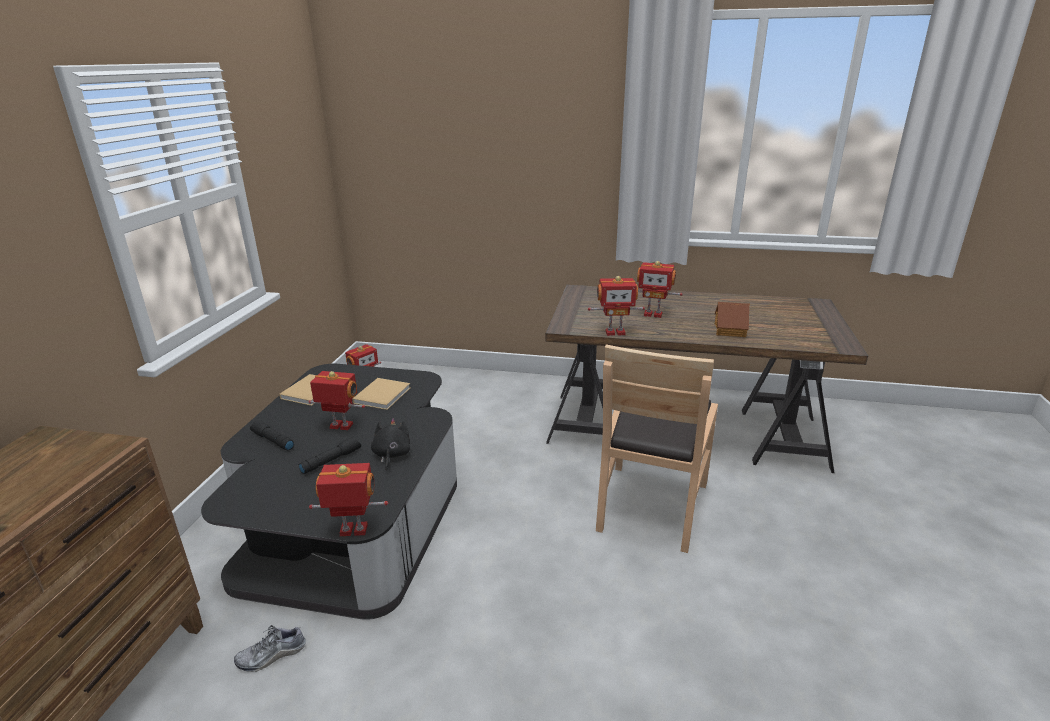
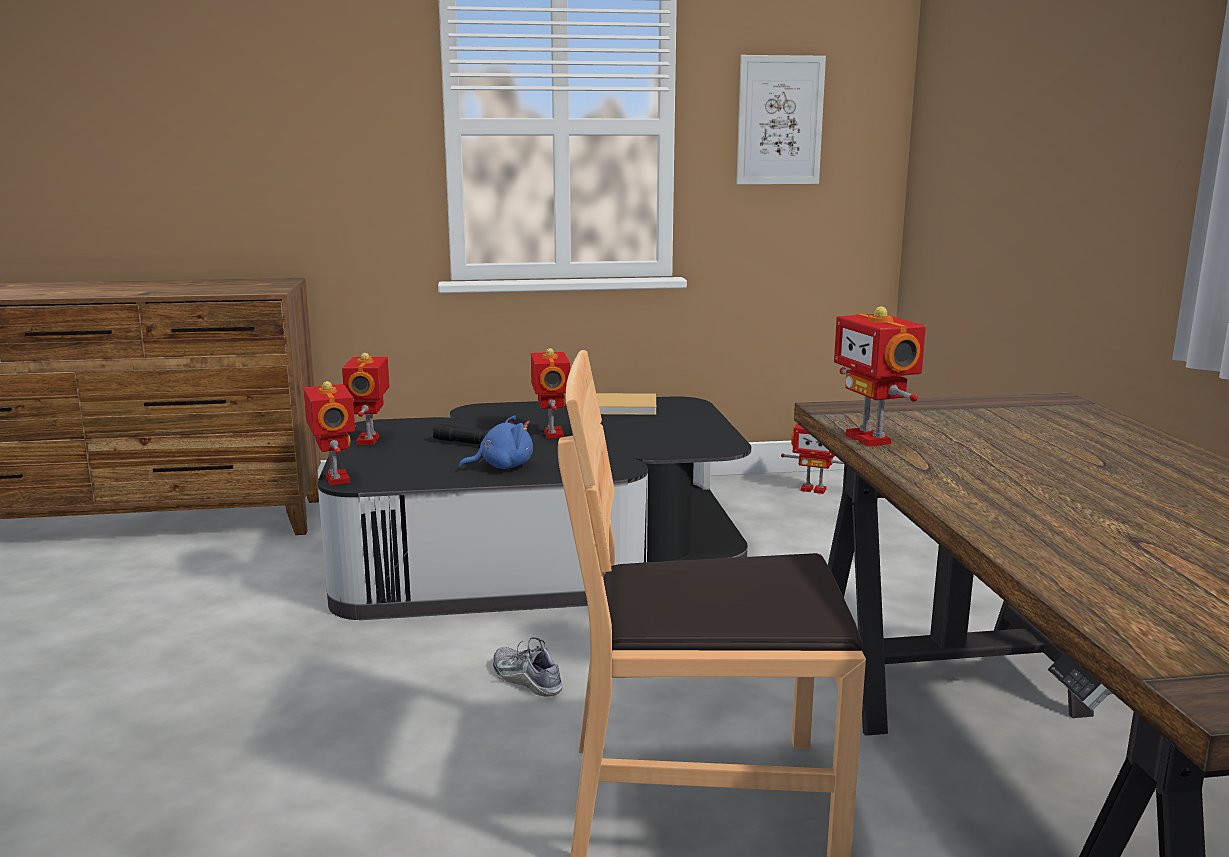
camera: 70 degrees right, 10 degrees down
(272, 441) = (498, 416): black flashlight -> none
(272, 655) = (269, 574): shoe -> shoe (526, 679)
(286, 169) = (780, 120): none -> picture
(383, 394) = (652, 436): beige book -> none
(391, 455) = (502, 466): black plush toy -> blue plush toy
(653, 314) = (1031, 458): toy robot -> toy robot (370, 440)
(730, 330) = (1069, 530): toy house -> none

